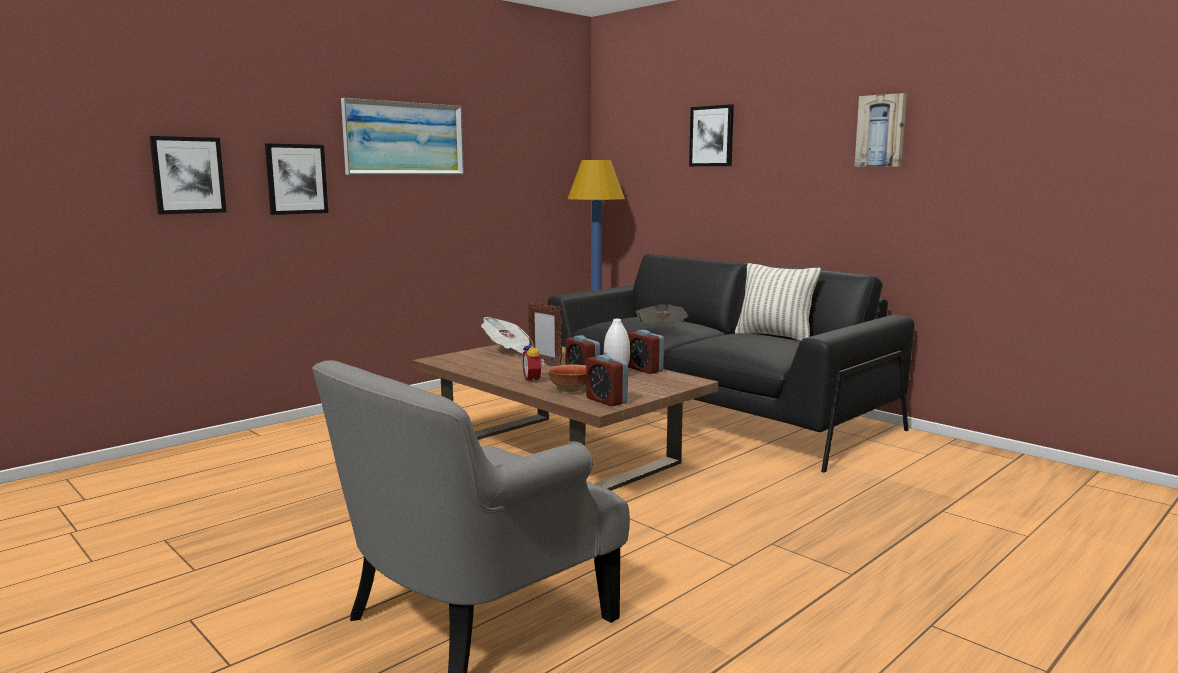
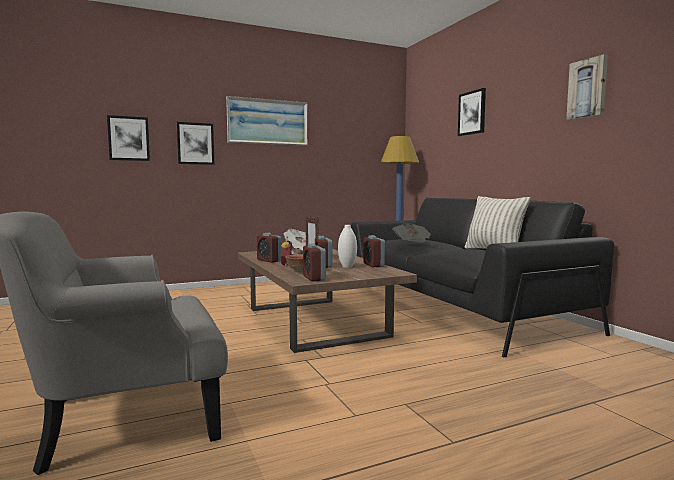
camera: 20 degrees right, 5 degrees down
(492, 373) = (269, 260): none -> alarm clock

